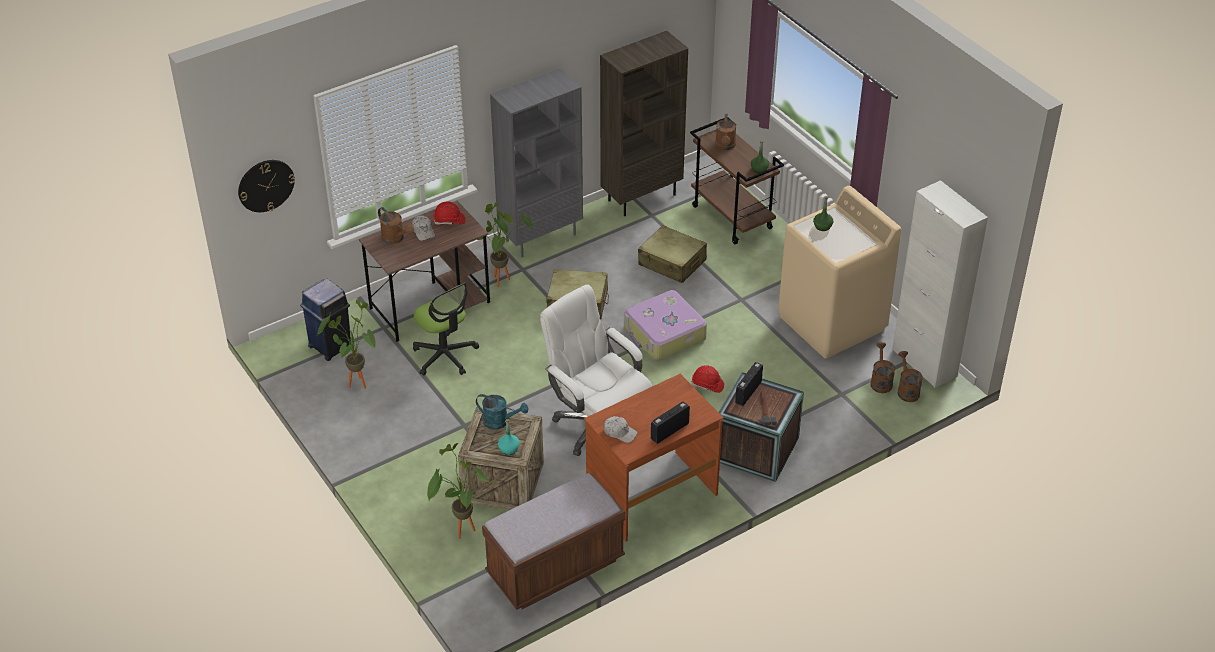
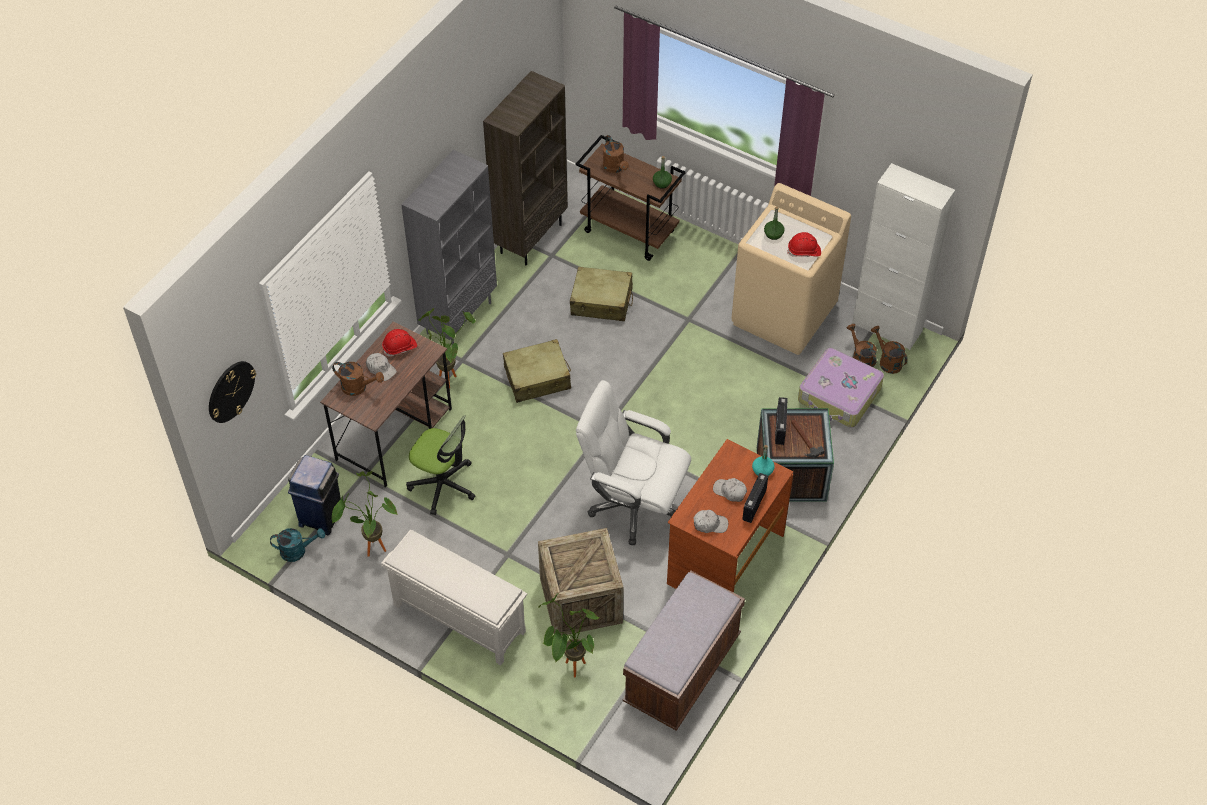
camera: 25 degrees left, 10 degrees up
(390, 458) = (457, 618): none -> white shoe rack
(500, 422) = (571, 549): turquoise watering can -> turquoise watering can (298, 551)
(509, 449) = (597, 574): turquoise bottle -> turquoise bottle (762, 470)
(655, 414) = (730, 491): none -> white cap
(664, 334) = (639, 383): suitcase -> suitcase (839, 396)
(707, 385) = (709, 422): red hard hat -> red hard hat (804, 251)

